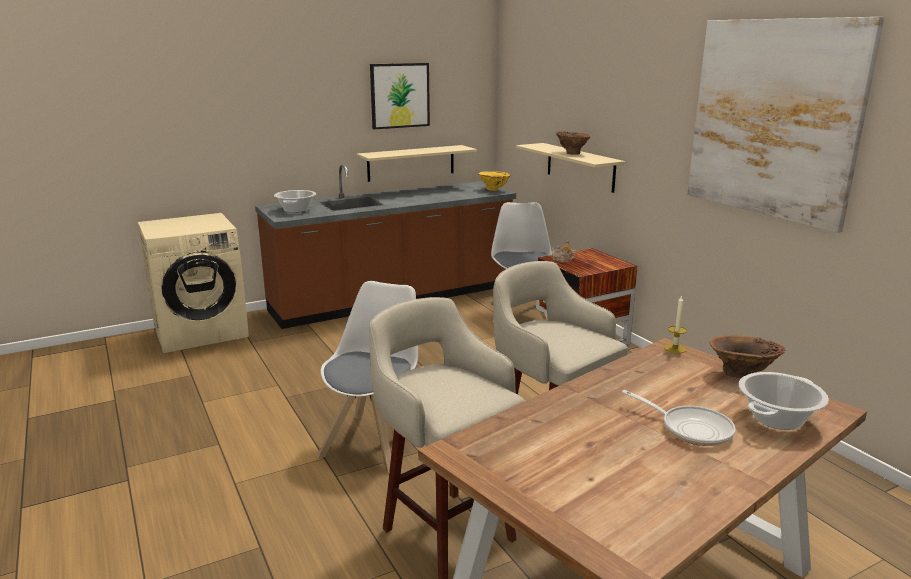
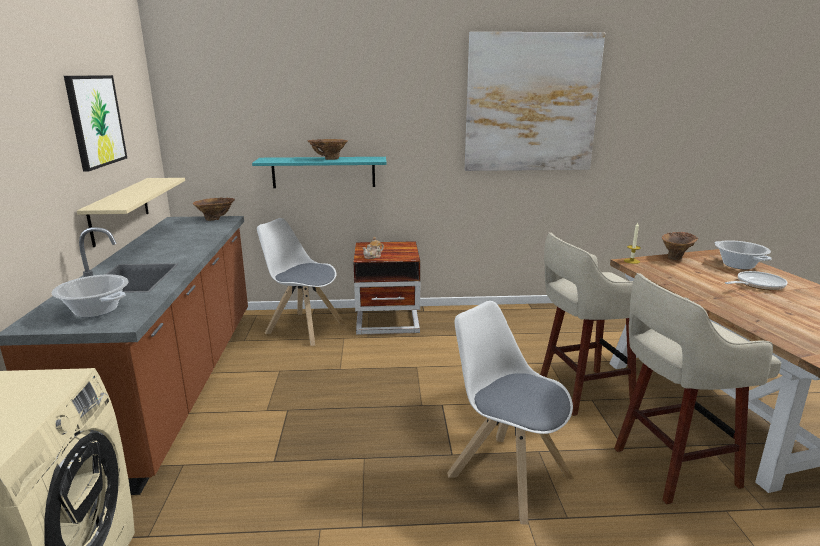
camera: 65 degrees left, 0 degrees up
(494, 190) = (216, 219): yellow vase -> brown vase
(580, 167) = (323, 172): beige shelf -> turquoise shelf

